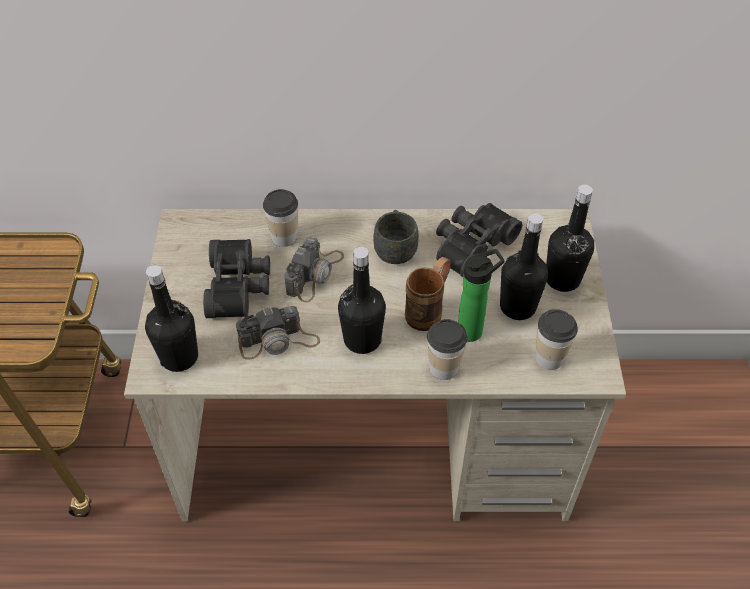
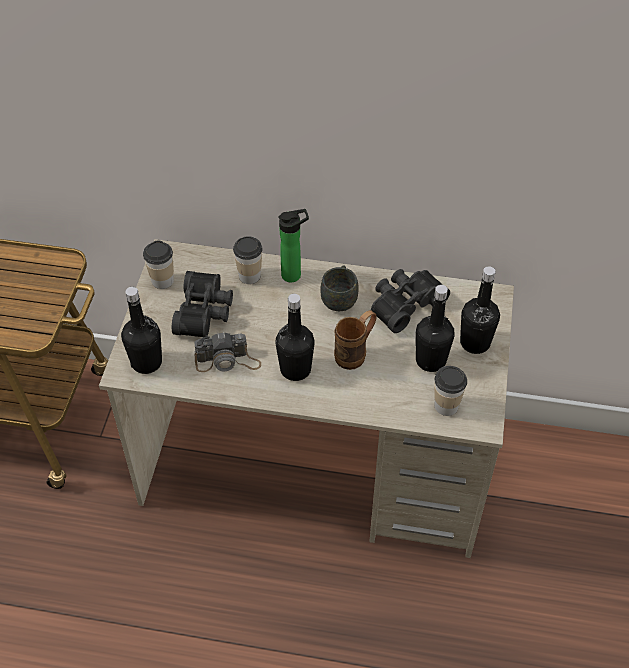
camera: 10 degrees right, 0 degrees up
(315, 274) = (268, 310): camera -> none
(443, 368) = (356, 401): cup -> cup (162, 281)
(473, 330) = (388, 374): bottle -> bottle (294, 274)

